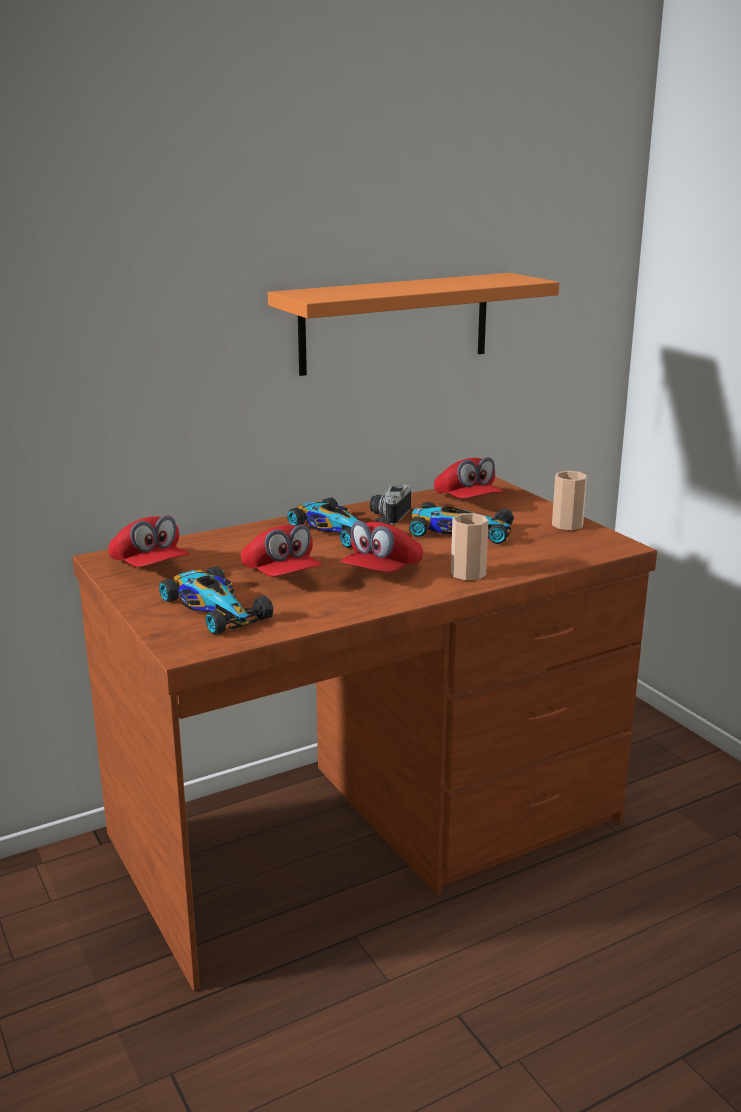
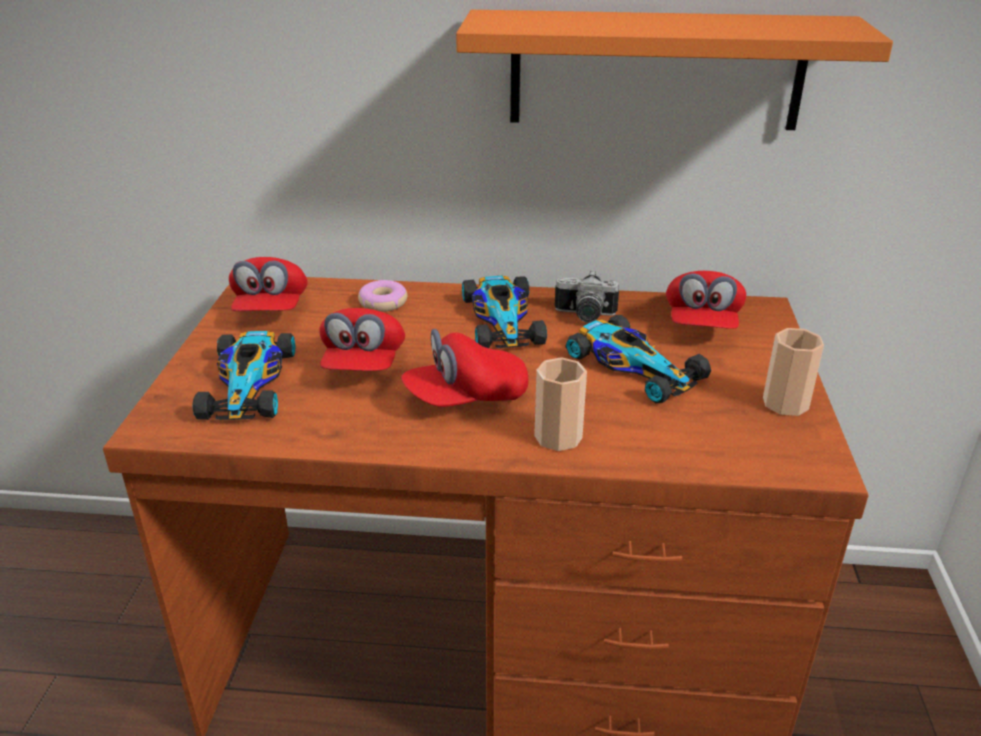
camera: 35 degrees right, 10 degrees up
(233, 542) = (383, 303): none -> donut
(388, 515) = (584, 316): camera -> camera turned 135 degrees counterclockwise

